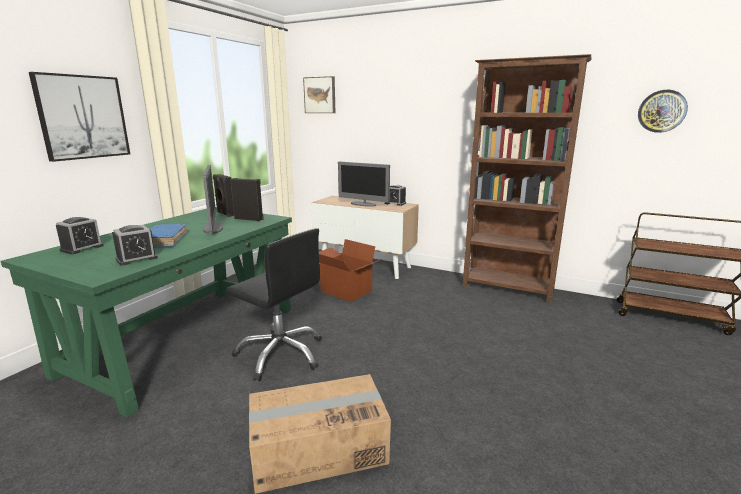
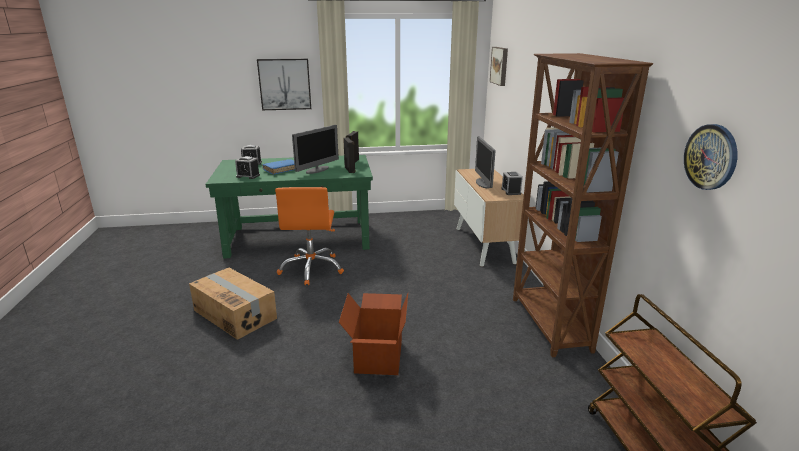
camera: 55 degrees right, 5 degrees up
(281, 354) = (312, 269): black office chair -> orange office chair
(345, 291) = (424, 255): cardboard box -> cardboard box (377, 357)

